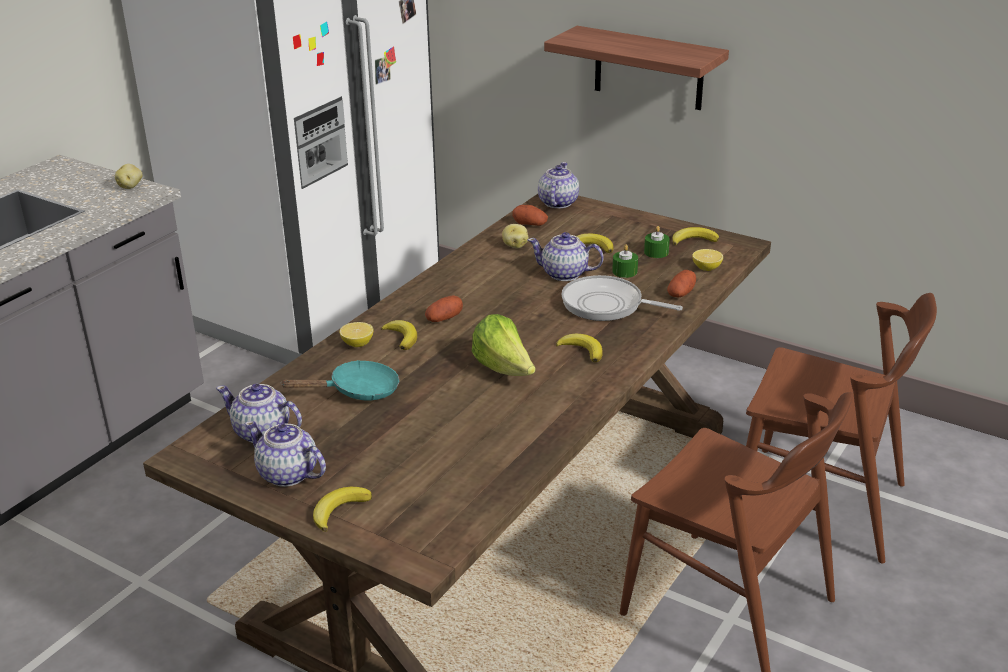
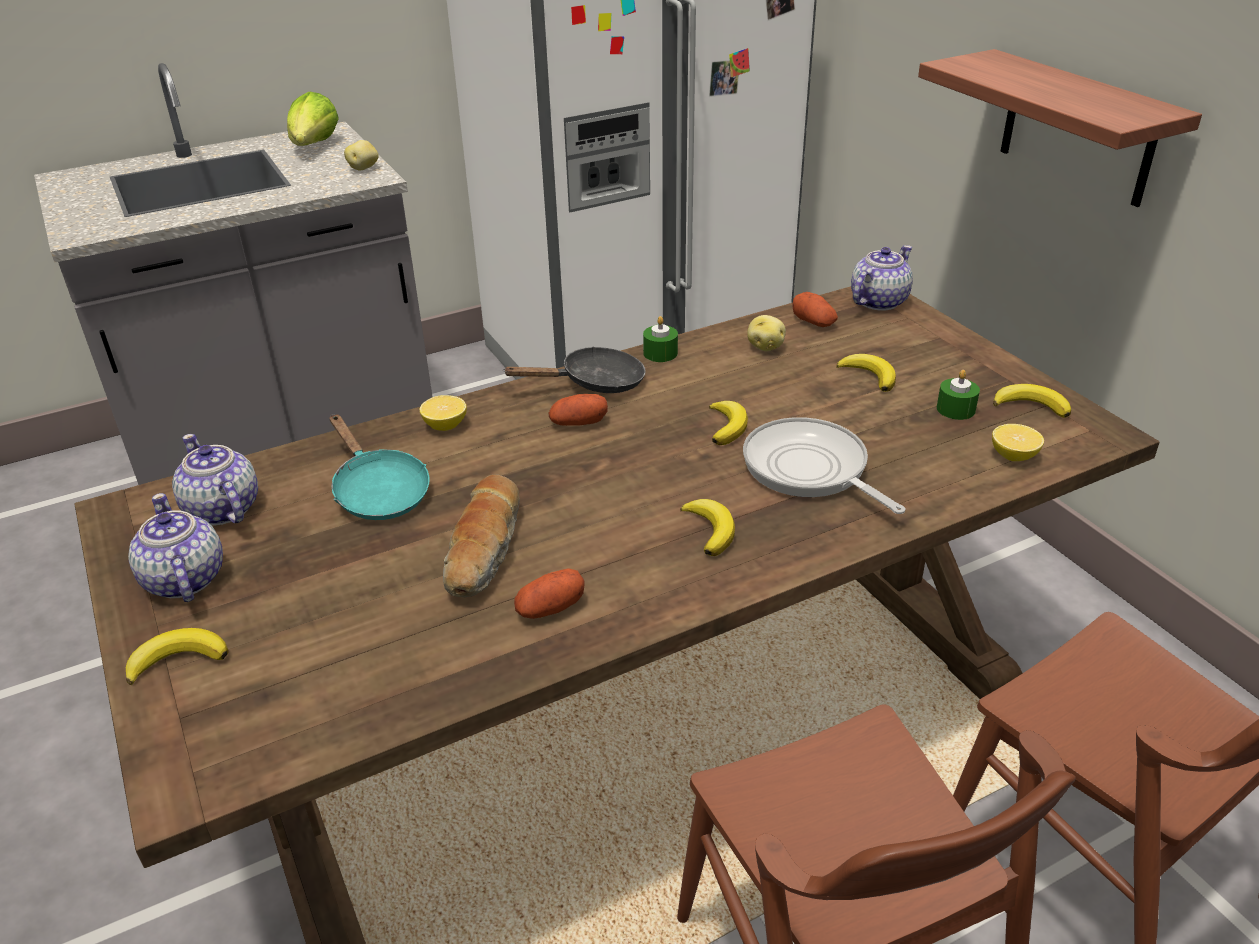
camera: 30 degrees right, 5 degrees up
(358, 391) = (378, 491): turquoise frying pan -> turquoise frying pan turned 45 degrees clockwise
(402, 337) = (503, 433): banana -> banana (727, 426)
(429, 294) = (594, 383): none -> black frying pan
(464, 399) = (486, 550): none -> bread
(504, 369) = (579, 523): lettuce -> lettuce (314, 147)
(565, 274) = (794, 405): teapot -> none
(624, 271) = (882, 425): green candle -> green candle (660, 353)
(681, 293) = (938, 485): potato -> potato (550, 608)

